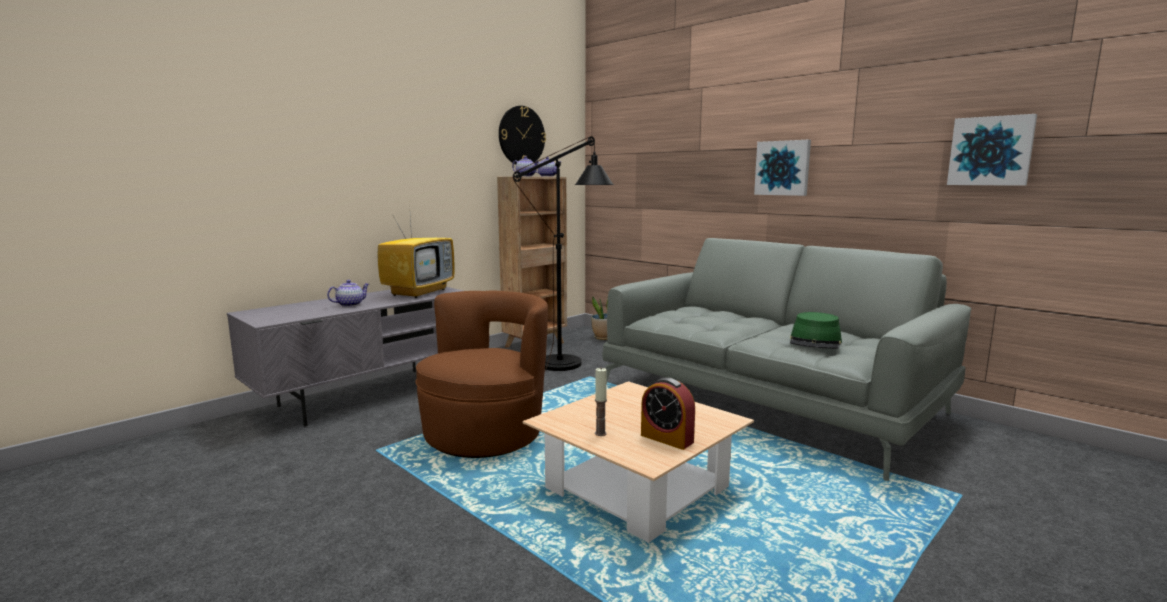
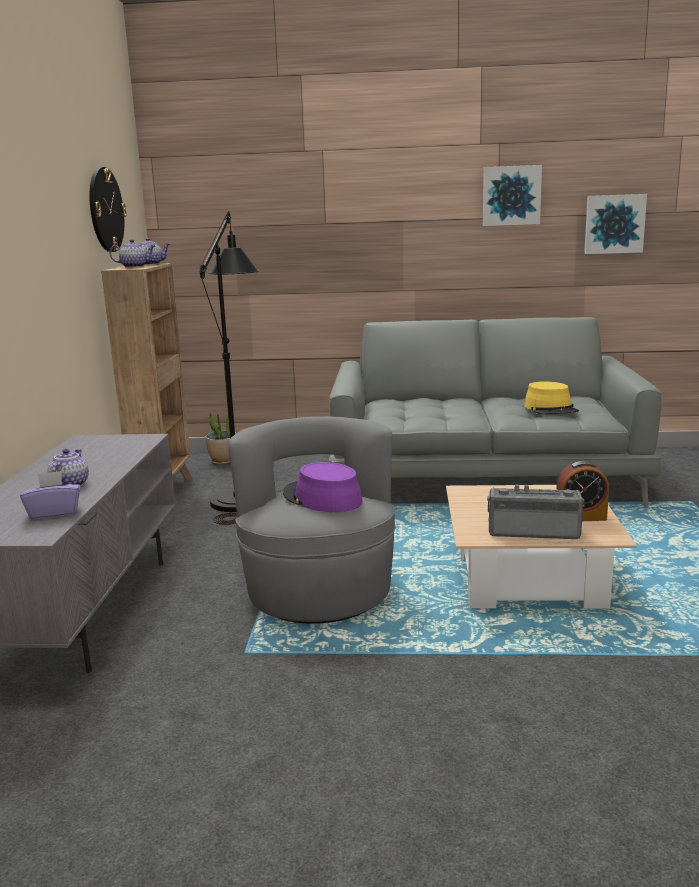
camera: 40 degrees left, 5 degrees up
(303, 314) = (54, 513): none -> purple tissue box
(419, 292) = (102, 448): television -> none
(479, 354) = (322, 498): none -> purple hat
(485, 434) = (319, 592): brown armchair -> grey armchair
(600, 433) = (533, 531): candle -> radio
(783, 168) = (430, 242): picture -> picture (511, 195)
(815, 342) = (551, 409): green hat -> yellow hat

